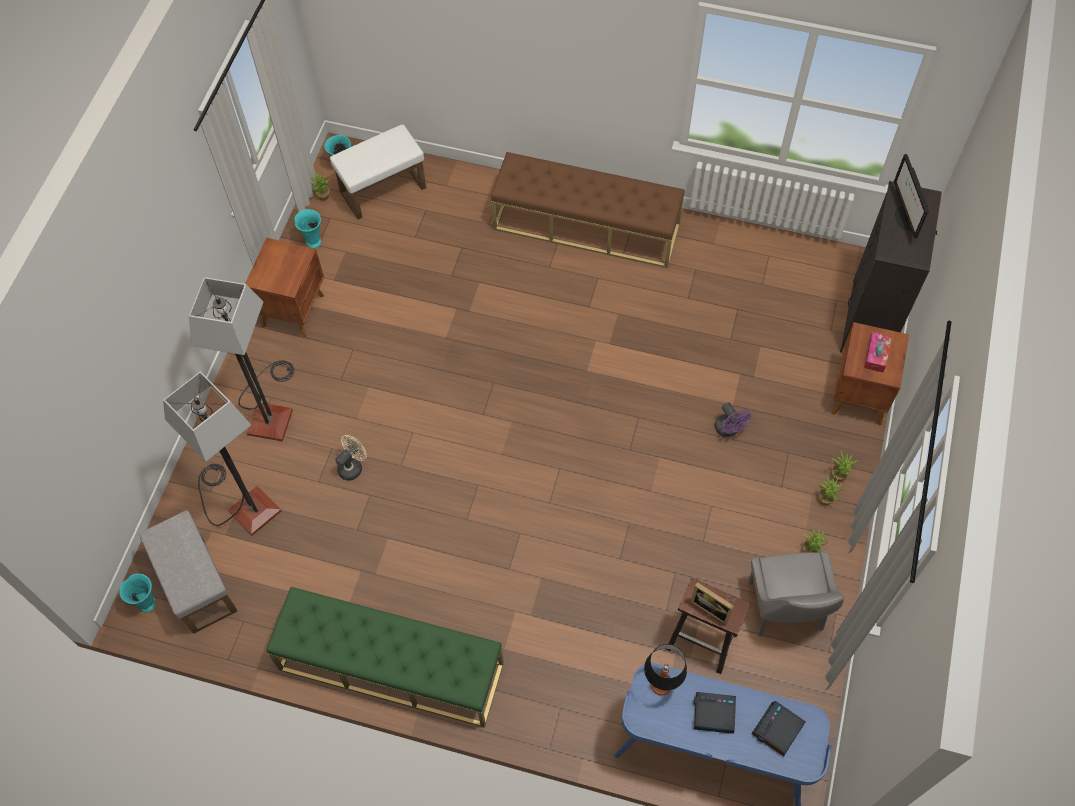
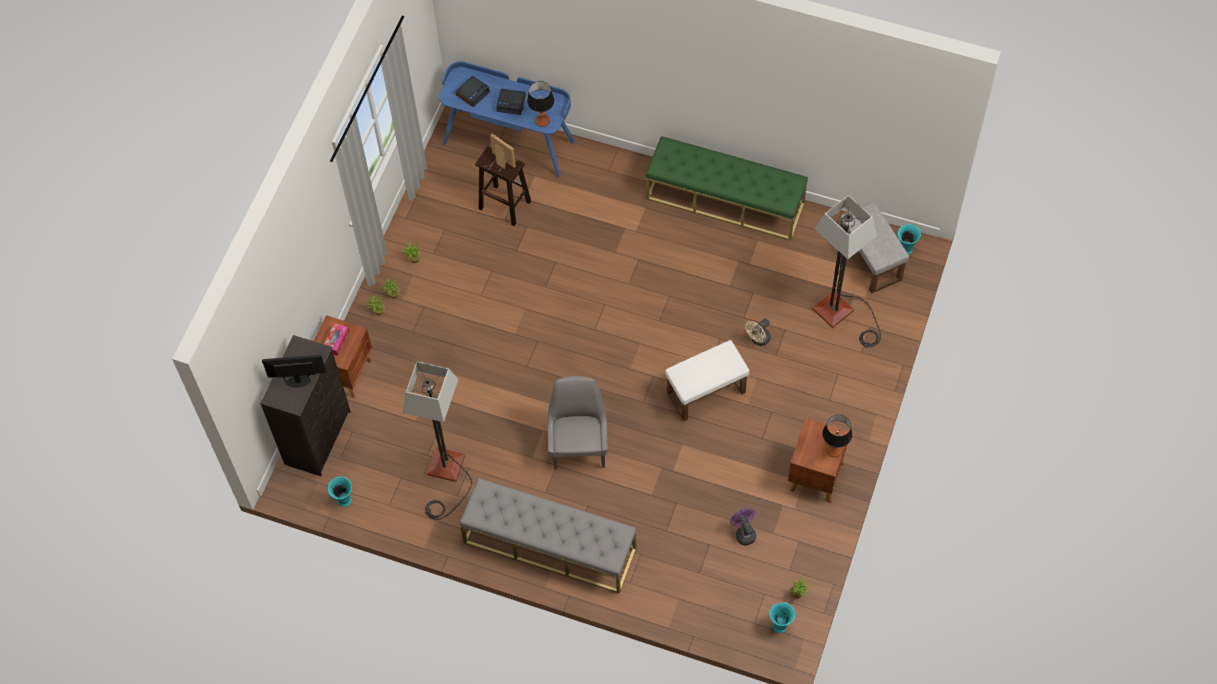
camera: 175 degrees left, 0 degrees up
(264, 263) = (834, 450): none -> table lamp
(270, 410) = (828, 389): floor lamp -> floor lamp (446, 475)
(313, 241) = (803, 545): turquoise vase -> turquoise vase (344, 501)
(383, 189) = (739, 598): white ottoman -> white ottoman (705, 393)
(586, 226) = (549, 545): brown bench -> grey bench
(729, 430) = (456, 351): purple fan -> purple fan (744, 533)
(786, 609) = (441, 222): grey chair -> grey chair (579, 445)
(903, 218) = (299, 381): monitor -> monitor turned 90 degrees counterclockwise

